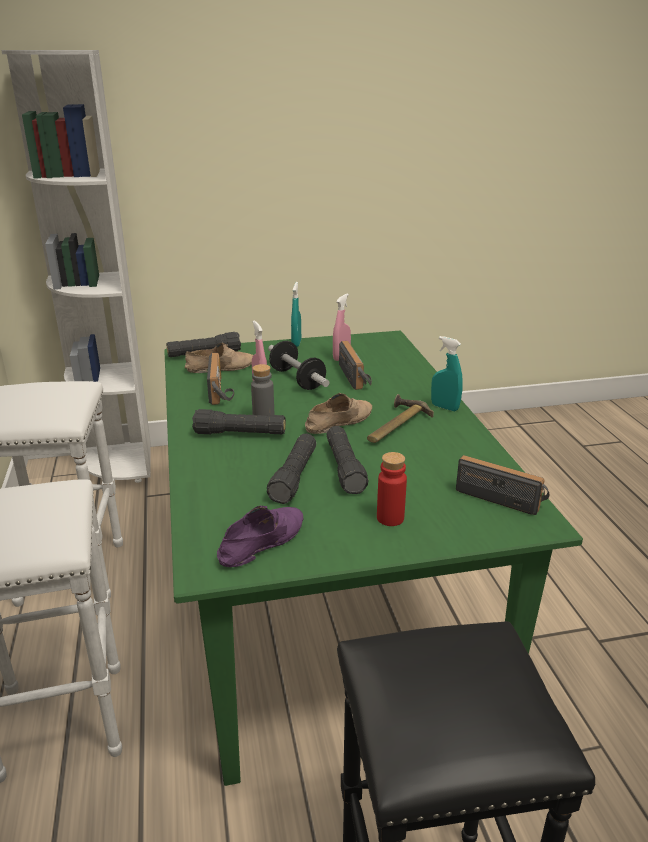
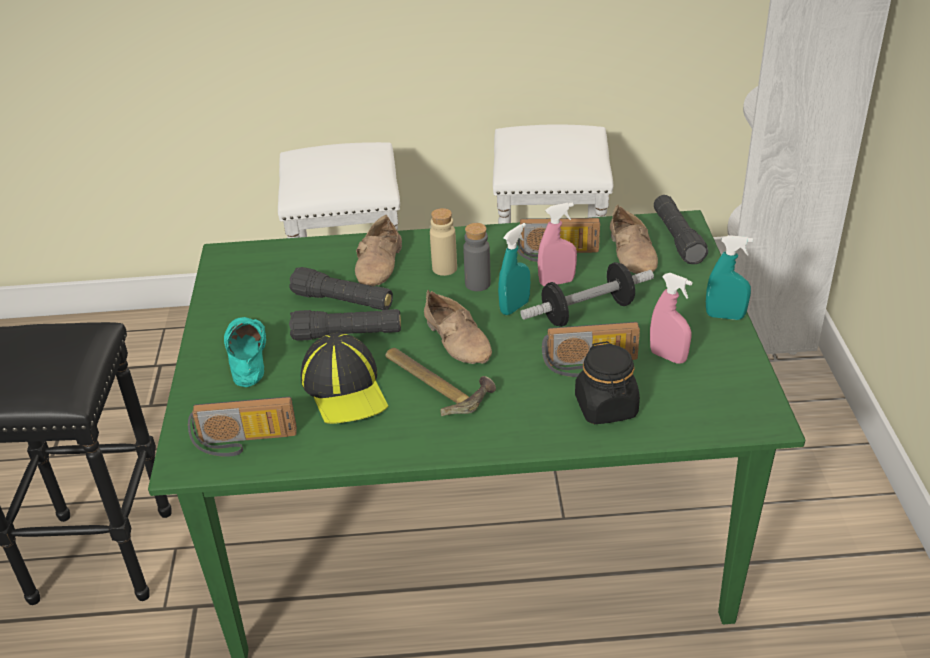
camera: 100 degrees right, 10 degrees up
(231, 464) = (381, 263): none -> beige shoe
(240, 434) = (444, 268): black flashlight -> beige bottle
(261, 541) = (248, 280): purple shoe -> none
(390, 518) = (245, 356): red bottle -> turquoise shoe
(397, 372) = (606, 407): none -> black jar
(415, 460) = (345, 388): none -> cap
(444, 407) = (477, 437): turquoise spray bottle -> turquoise spray bottle (514, 307)
(502, 497) = (244, 443): radio -> radio turned 45 degrees clockwise

